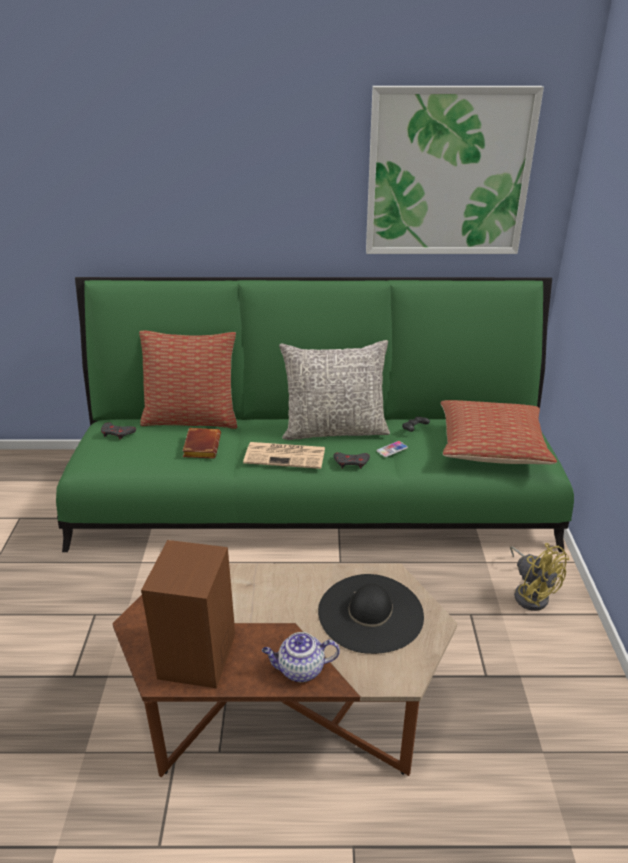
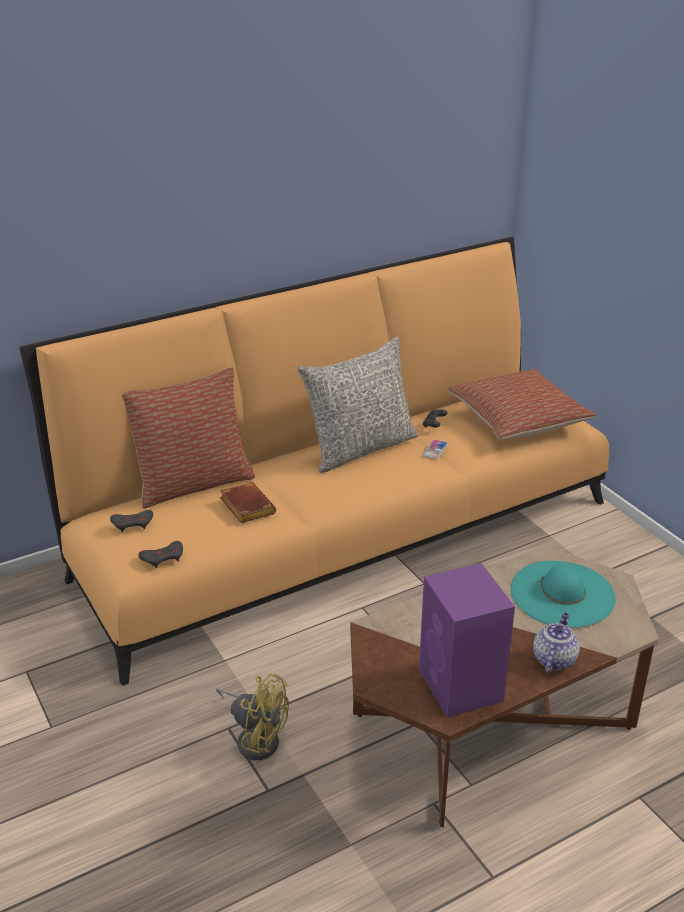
camera: 30 degrees left, 0 degrees up
(196, 657) = (461, 687): brown speaker -> purple speaker
(286, 455) = (343, 487): newspaper -> none
(300, 670) = (553, 659): teapot -> teapot turned 150 degrees clockwise
(313, 497) = (341, 532): green sofa -> orange sofa
(351, 462) = (412, 474): grey game controller -> grey game controller (163, 557)
(370, 613) = (562, 594): black hat -> turquoise hat
(448, 173) = (414, 149): picture -> none
(530, 593) = (606, 548): yellow fan -> yellow fan (256, 737)

